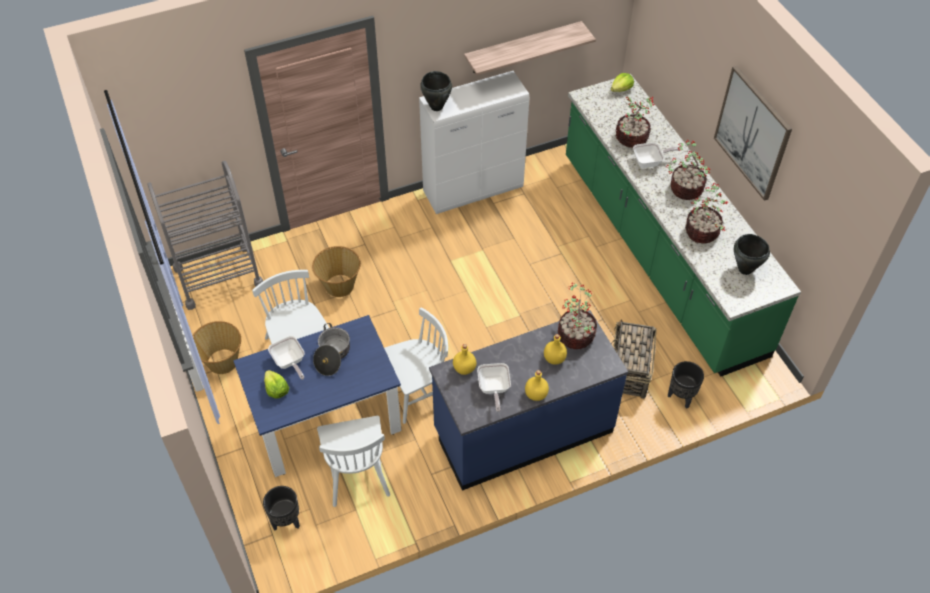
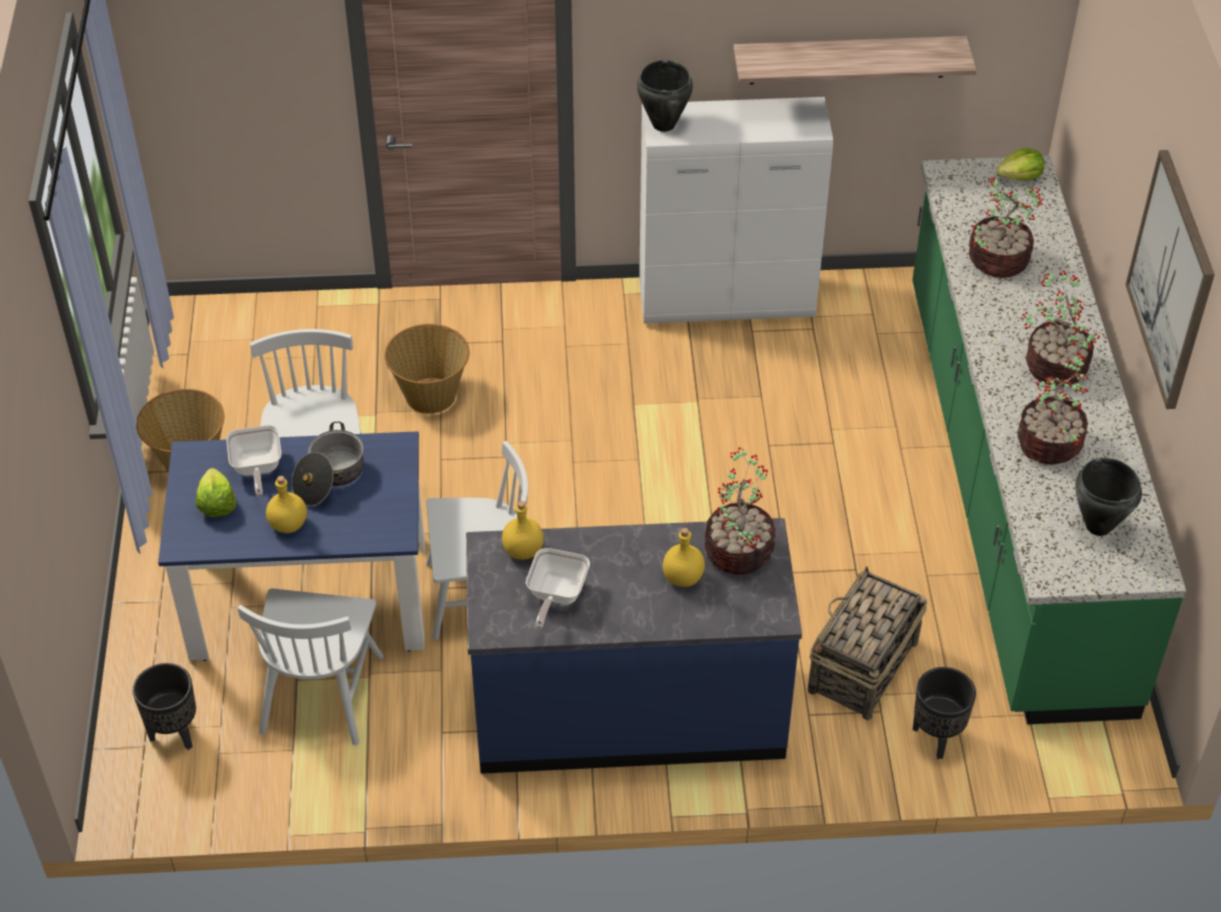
camera: 20 degrees right, 5 degrees down
(218, 276) = (244, 330): grey cart -> none
(536, 394) = (624, 624): yellow bottle -> yellow bottle (289, 524)
(650, 162) = (1012, 307): frying pan -> none

